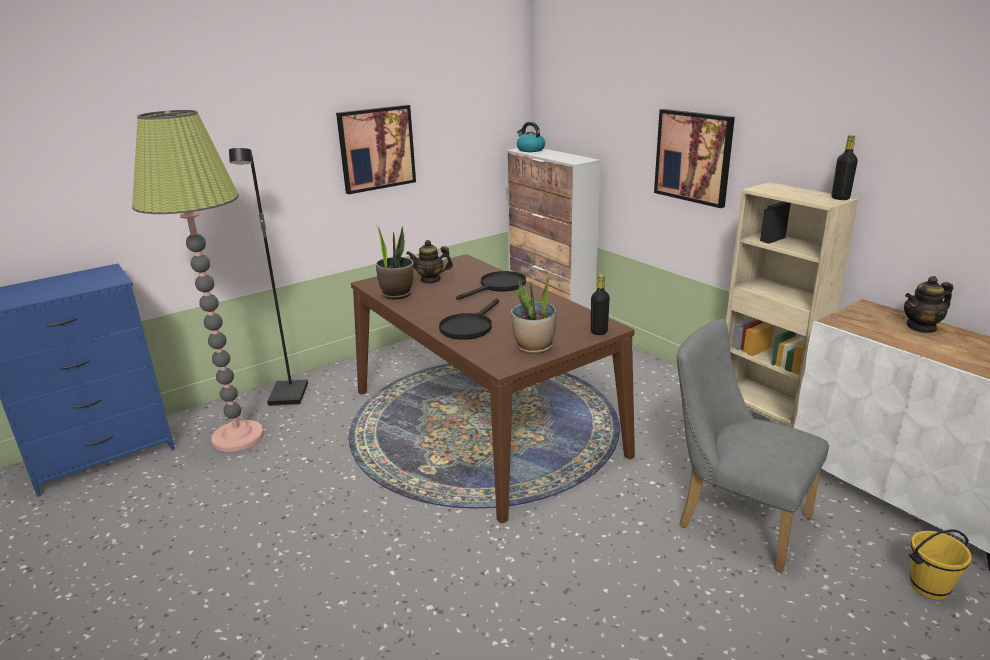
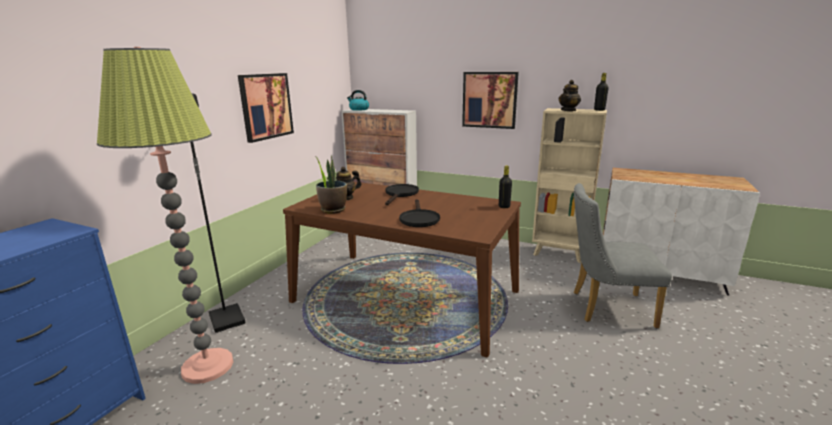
camera: 30 degrees left, 5 degrees down
(534, 347) = (480, 221): potted plant -> none
(921, 327) = (658, 174): teapot -> teapot (568, 110)
(928, 586) = (718, 311): yellow bucket -> none

